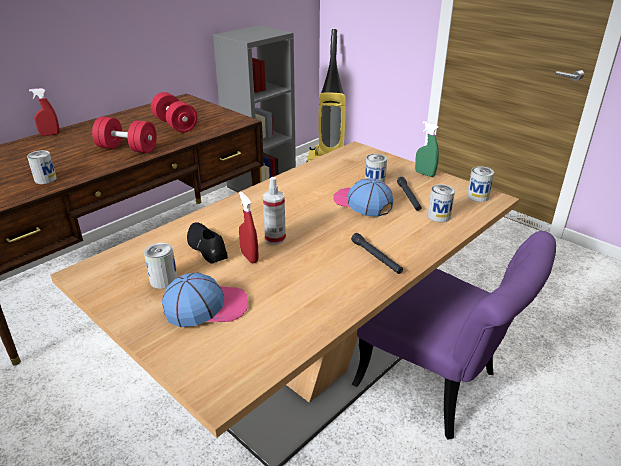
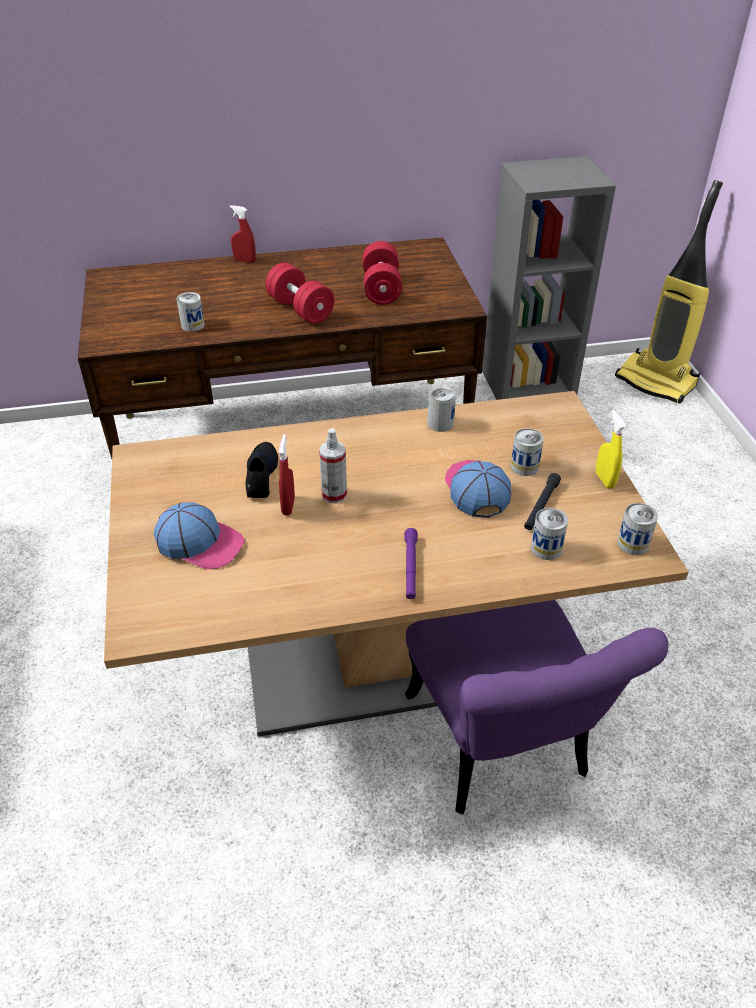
camera: 35 degrees right, 10 degrees up
(163, 280) = (192, 496): can -> can (440, 423)
(376, 257) = (410, 568): black flashlight -> purple flashlight
(424, 174) = (605, 480): green spray bottle -> yellow spray bottle

